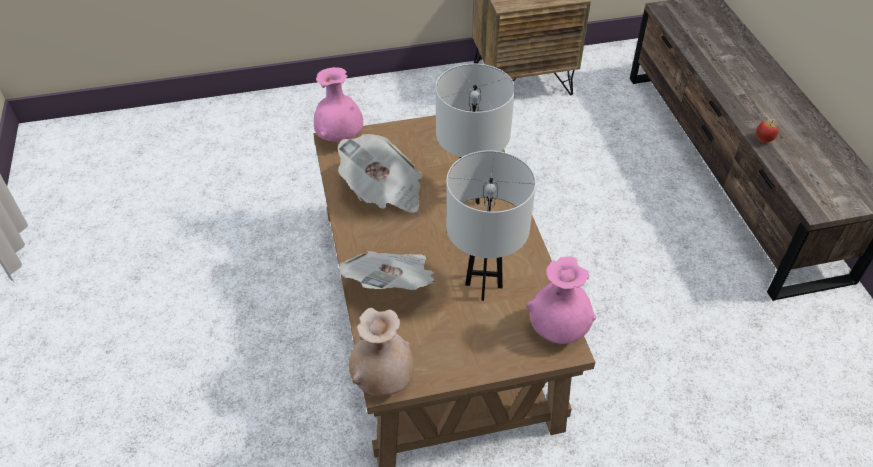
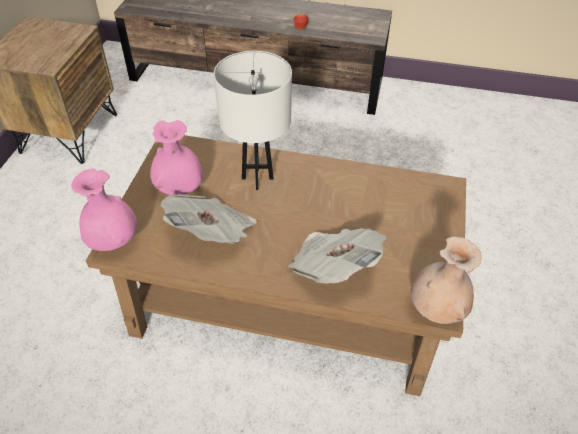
camera: 65 degrees left, 0 degrees up
(484, 285) = (365, 208): white table lamp -> none
(558, 330) = (429, 185): pink vase -> pink vase (179, 189)

